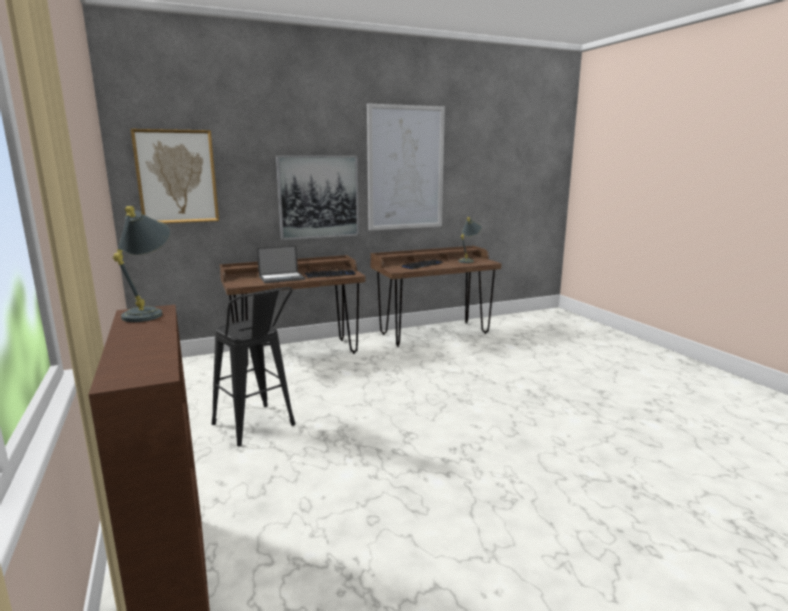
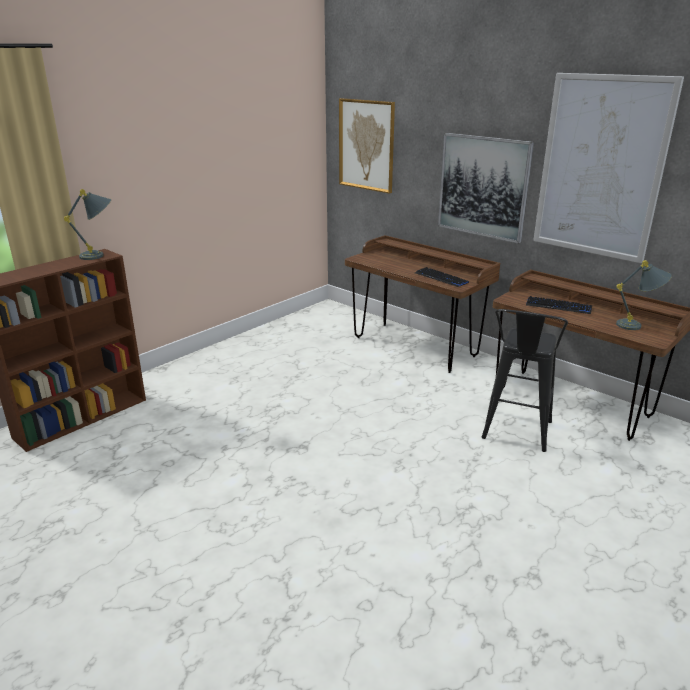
camera: 65 degrees right, 10 degrees up
(257, 428) = (265, 377): black stool -> black stool (515, 434)
(282, 278) = (402, 265): laptop -> none

